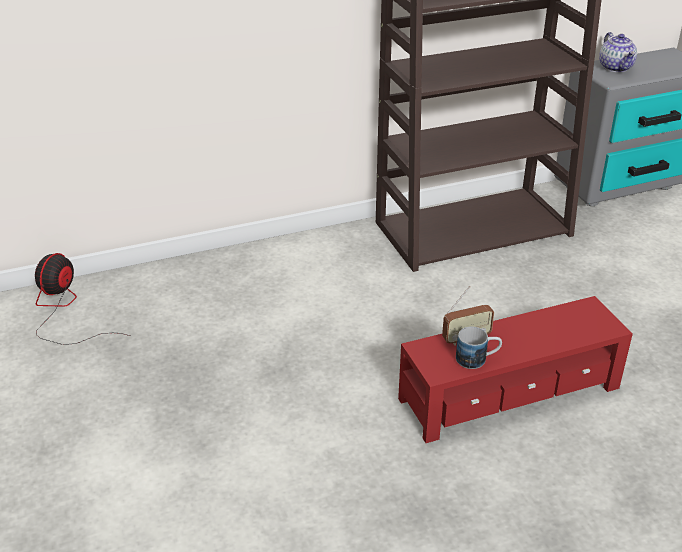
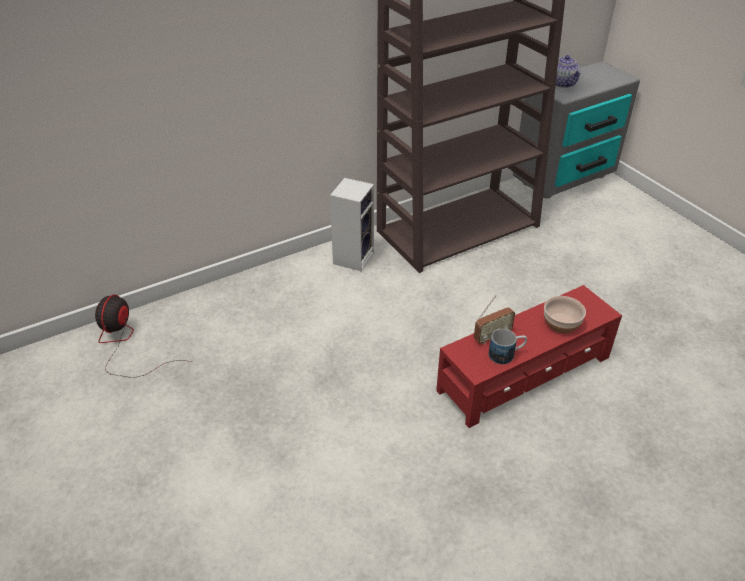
camera: 10 degrees left, 5 degrees up
(341, 247) = (353, 257): none -> speaker
(555, 334) = (562, 323): none -> bowl

